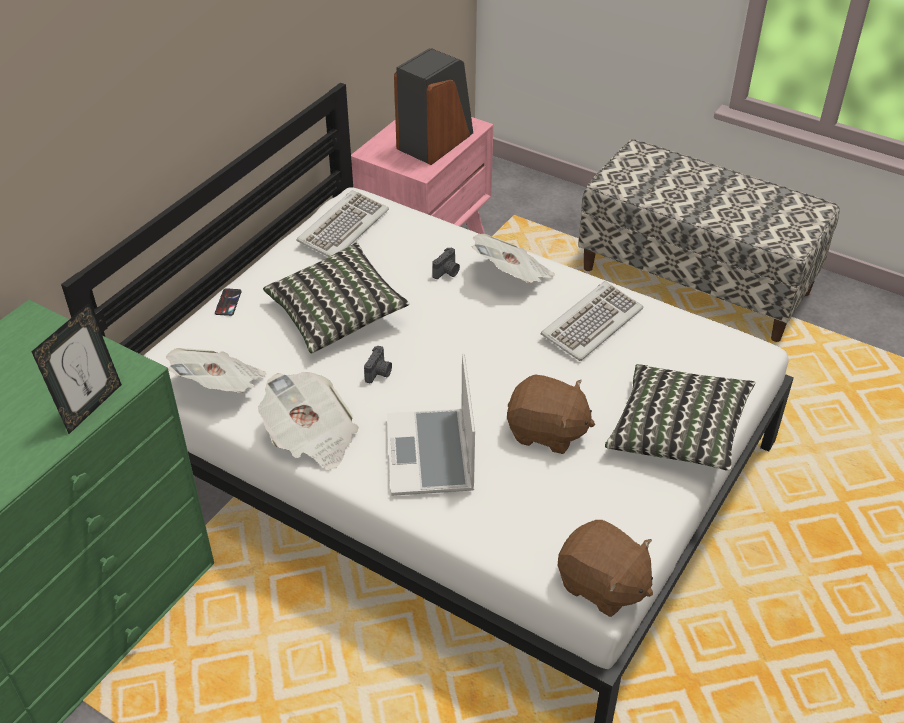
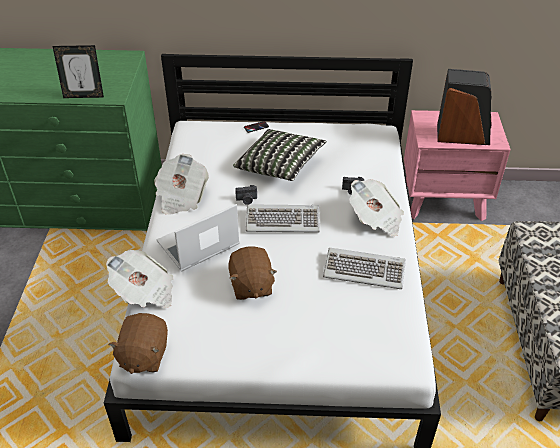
camera: 60 degrees right, 0 degrees up
(220, 387) = (194, 152): newspaper -> newspaper (144, 292)
(343, 227) = (352, 137): keyboard -> keyboard (283, 220)
(677, 433) = (295, 348): pillow -> none

